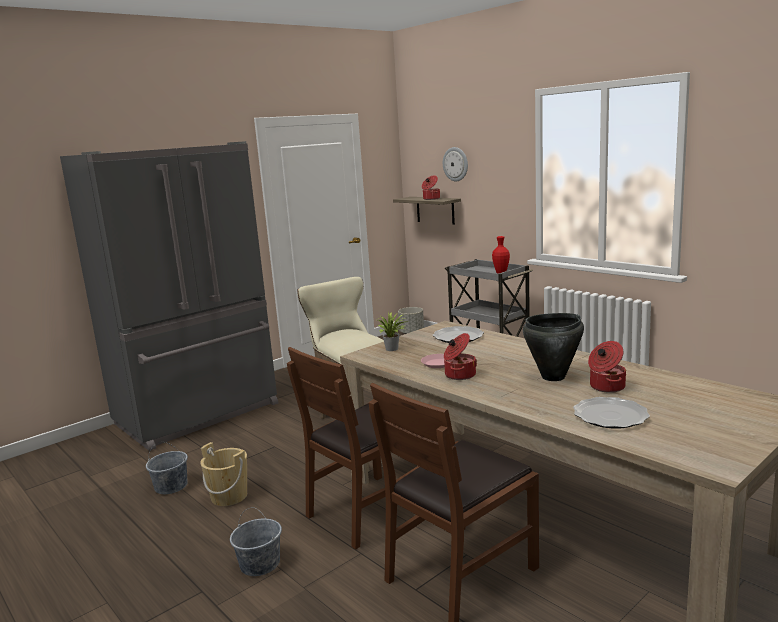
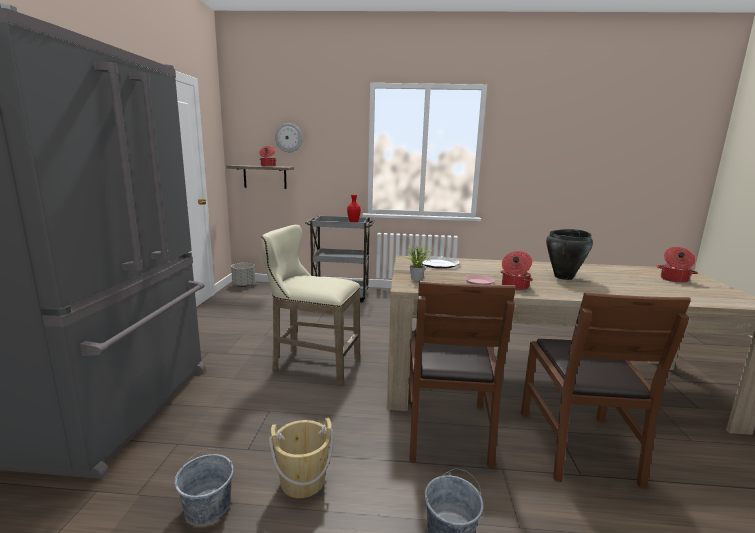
camera: 45 degrees left, 0 degrees up
(606, 387) = (601, 277): cooking pot -> cooking pot (674, 280)
(610, 416) = (652, 291): plate -> none

